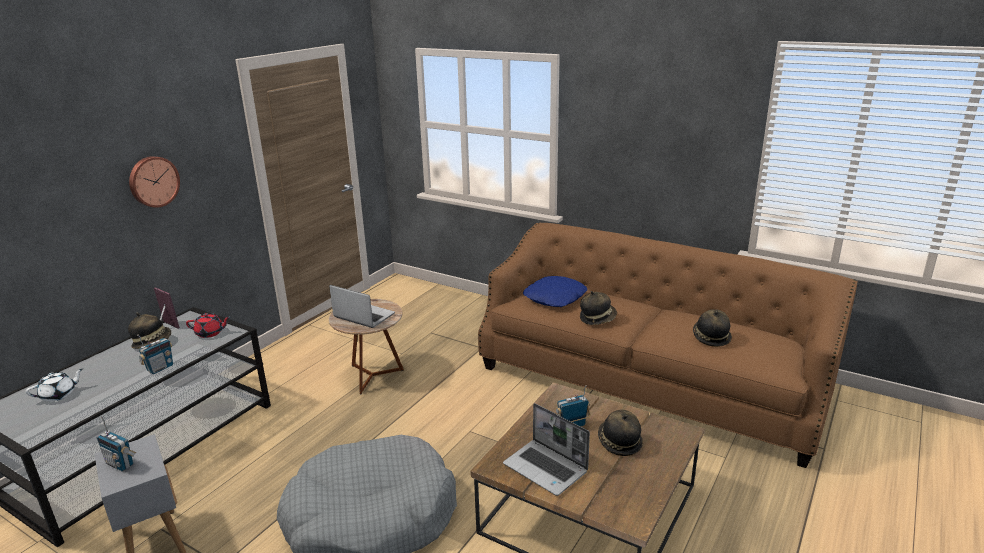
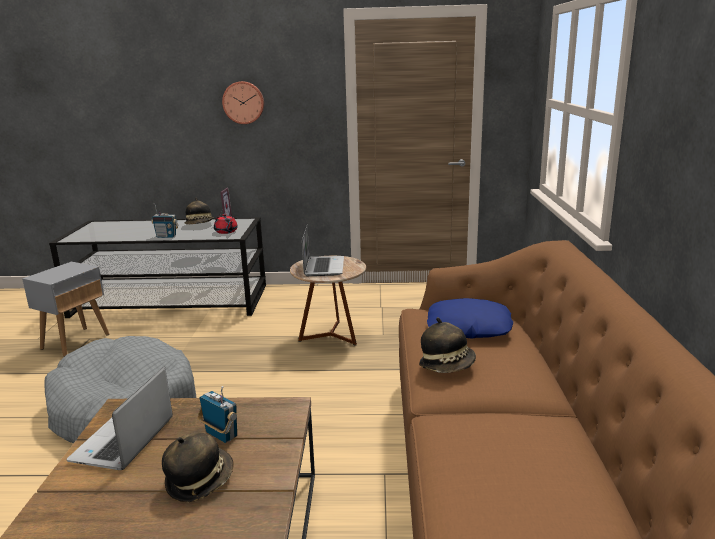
camera: 60 degrees right, 5 degrees down
(59, 394) = (120, 228): white teapot -> none
(120, 464) = (59, 270): radio -> none
(710, 337) = (505, 475): hat -> none

